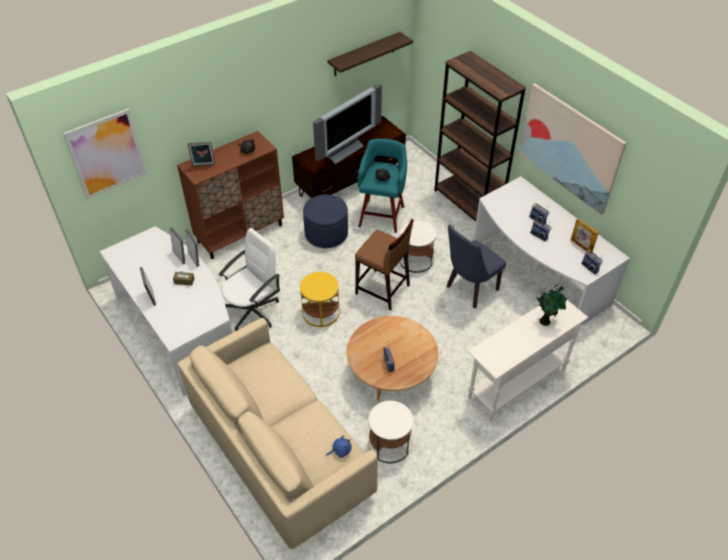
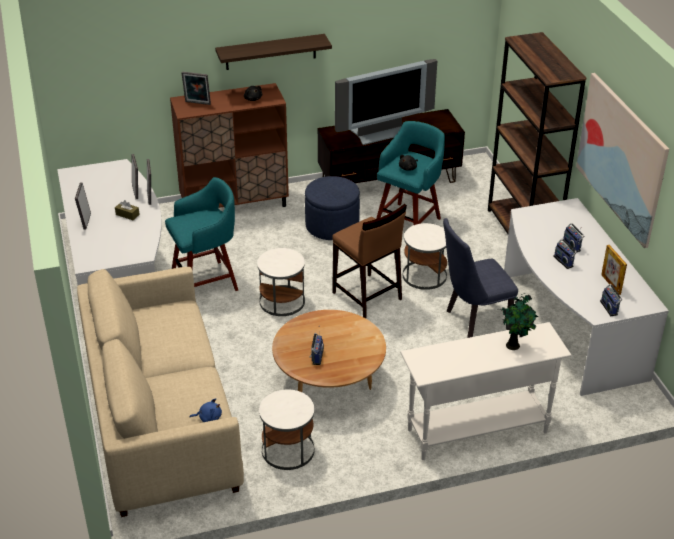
camera: 20 degrees right, 10 degrees down
(106, 154) = (90, 61): picture -> none
(253, 311) = (206, 282): white office chair -> turquoise stool
(320, 312) = (282, 301): yellow side table -> white side table
(364, 54) = (426, 23): shelf -> shelf (271, 52)

